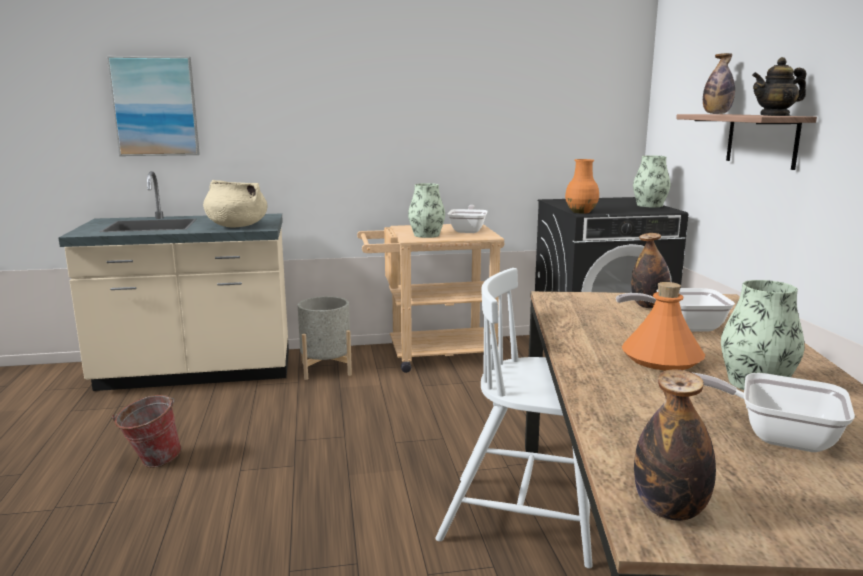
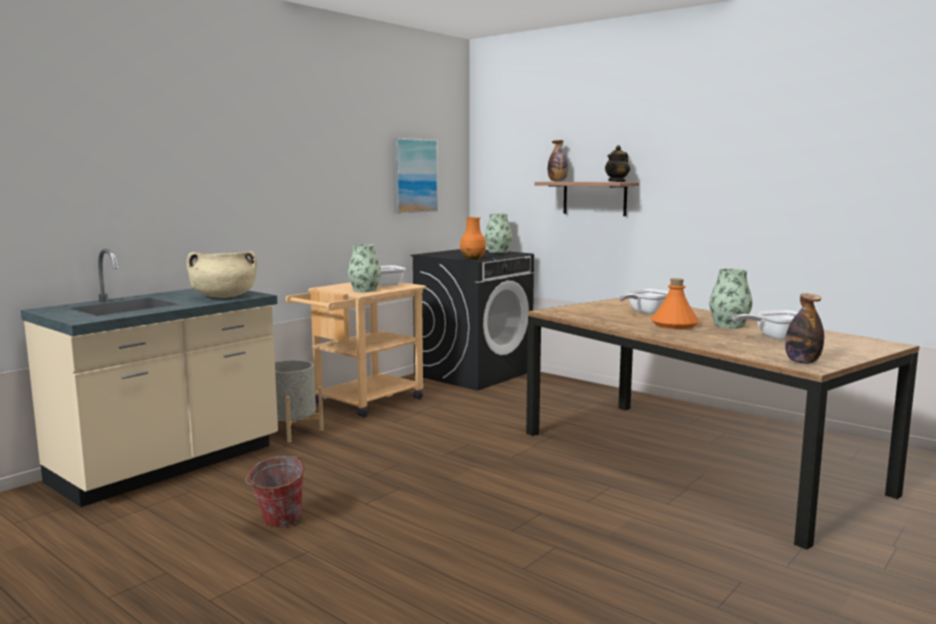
camera: 40 degrees left, 5 degrees down
(155, 106) = (91, 178): picture -> picture (414, 175)
(523, 519) = (588, 464): white chair -> none
(649, 306) = (607, 307): bottle -> none

